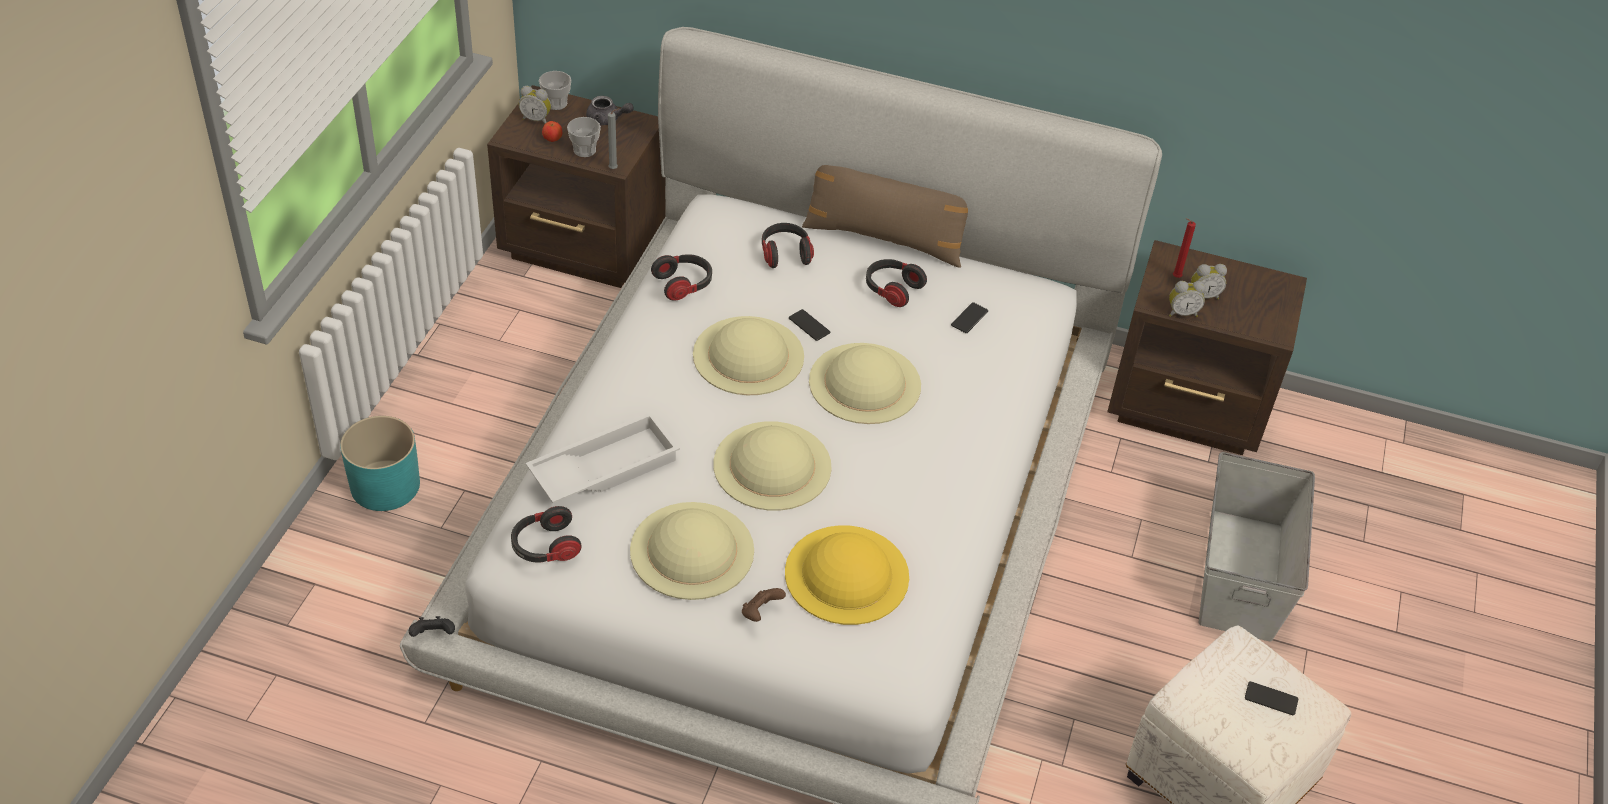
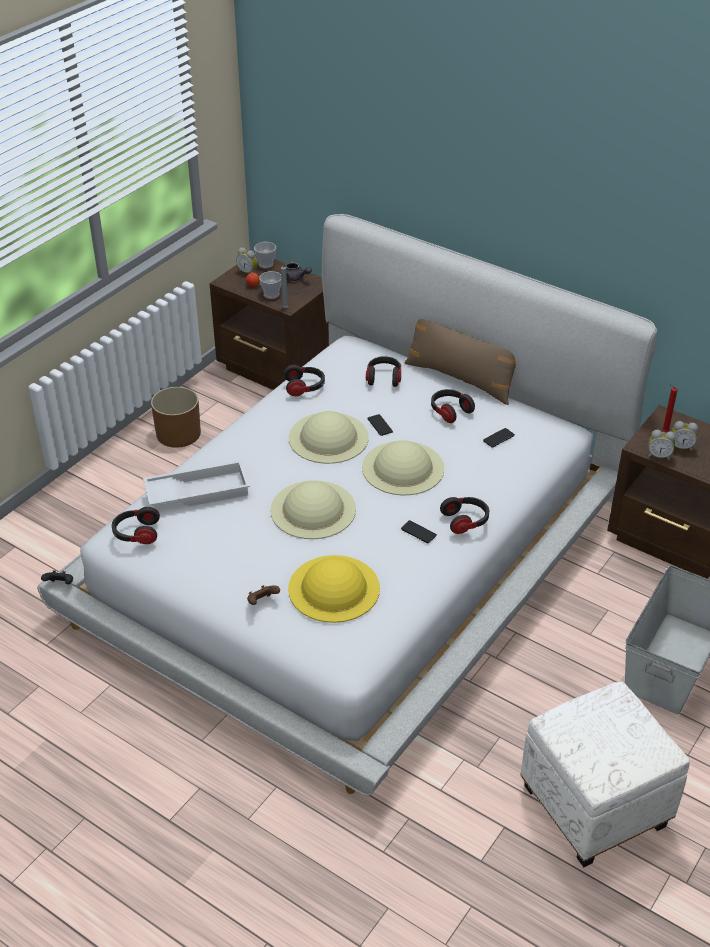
camera: 20 degrees right, 5 degrees down
(385, 485) = (85, 494): turquoise planter -> none
(482, 368) = (178, 433): none -> brown planter
(692, 550) = (233, 553): beige hat -> none
(975, 445) = (465, 521): none -> headphones
(1271, 699) = (624, 737): phone -> phone (418, 532)

